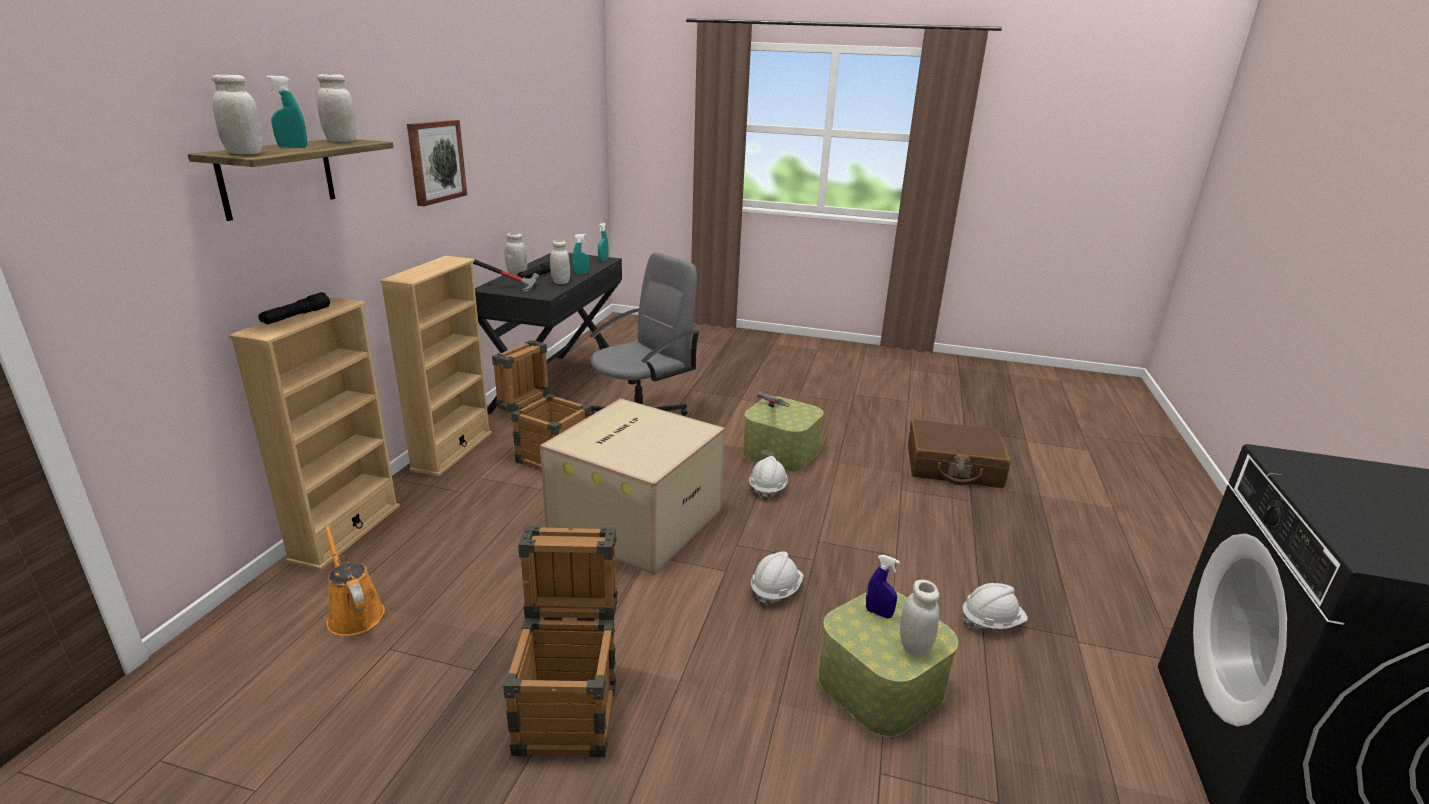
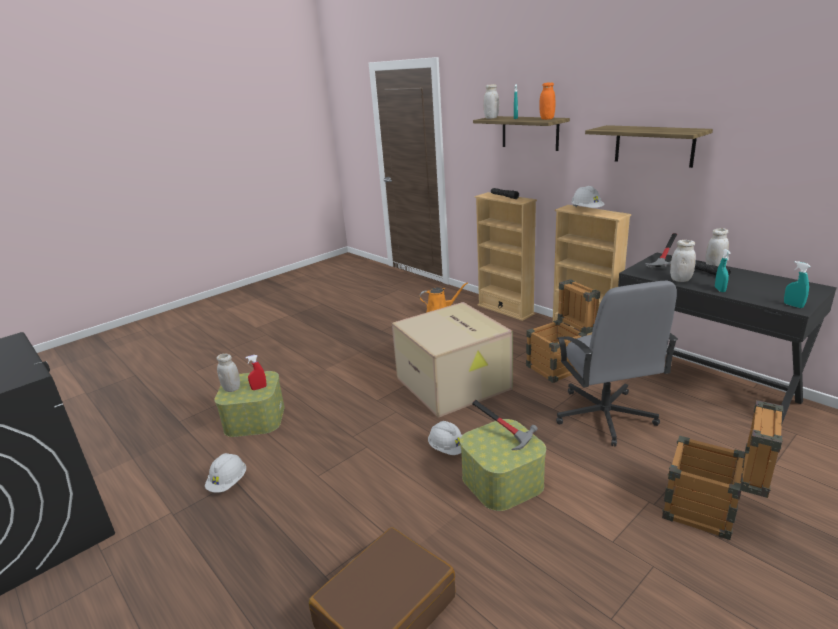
camera: 125 degrees right, 0 degrees up
(341, 141) = (547, 119): white jar -> orange jar
(435, 161) = (654, 145): picture -> shelf
(570, 706) = (342, 345): crate -> crate (711, 513)
(775, 590) = (344, 411): white hard hat -> white hard hat (586, 210)
(878, 613) = (259, 388): blue spray bottle -> red spray bottle

